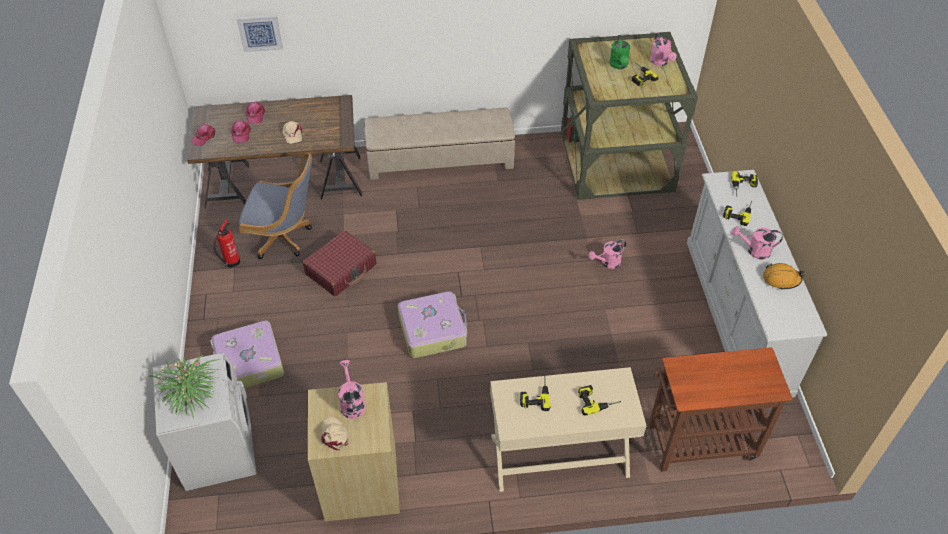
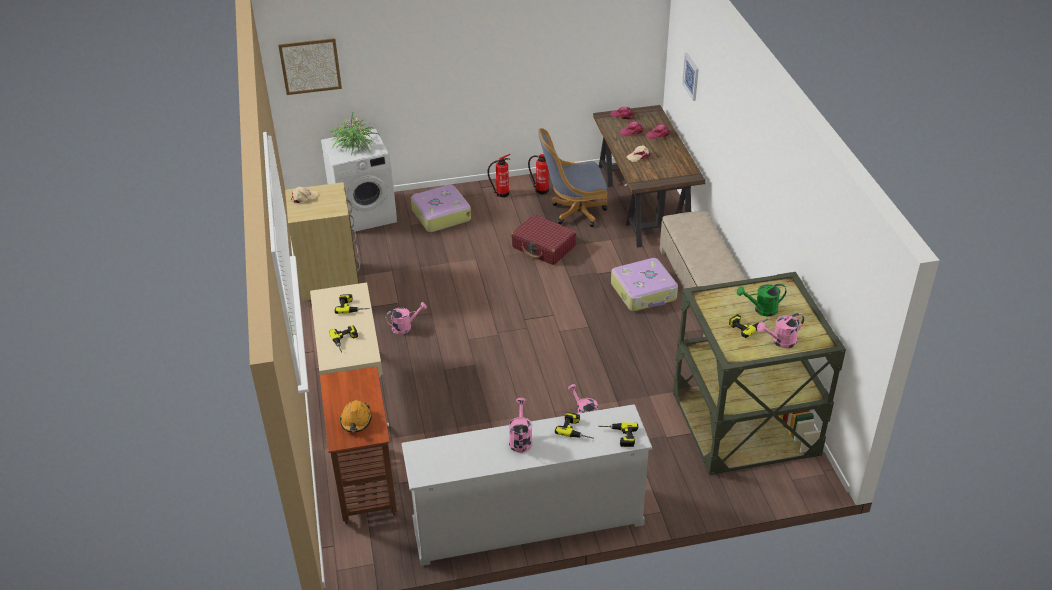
camera: 85 degrees right, 10 degrees down
(104, 372) = (310, 65): none -> picture
(225, 300) = (501, 194): none -> fire extinguisher
(286, 238) = (573, 213): blue office chair -> blue office chair turned 75 degrees clockwise
(351, 402) = (331, 201): pink watering can -> pink watering can (405, 327)
(433, 330) = (482, 306): suitcase -> suitcase (644, 292)
(781, 279) = (482, 458): orange hard hat -> orange hard hat (356, 420)

